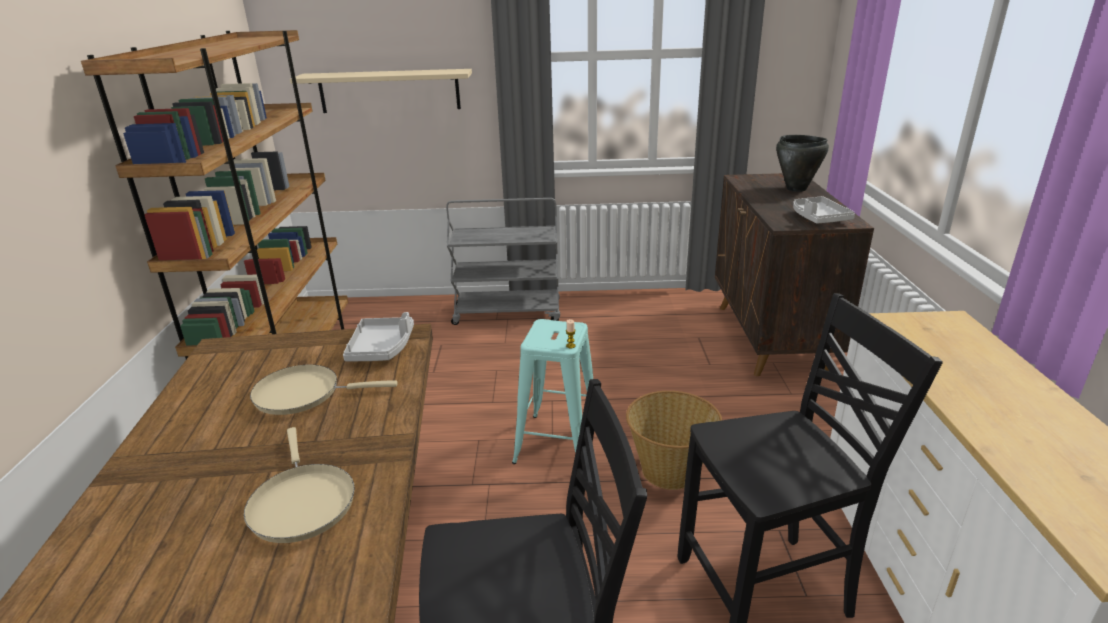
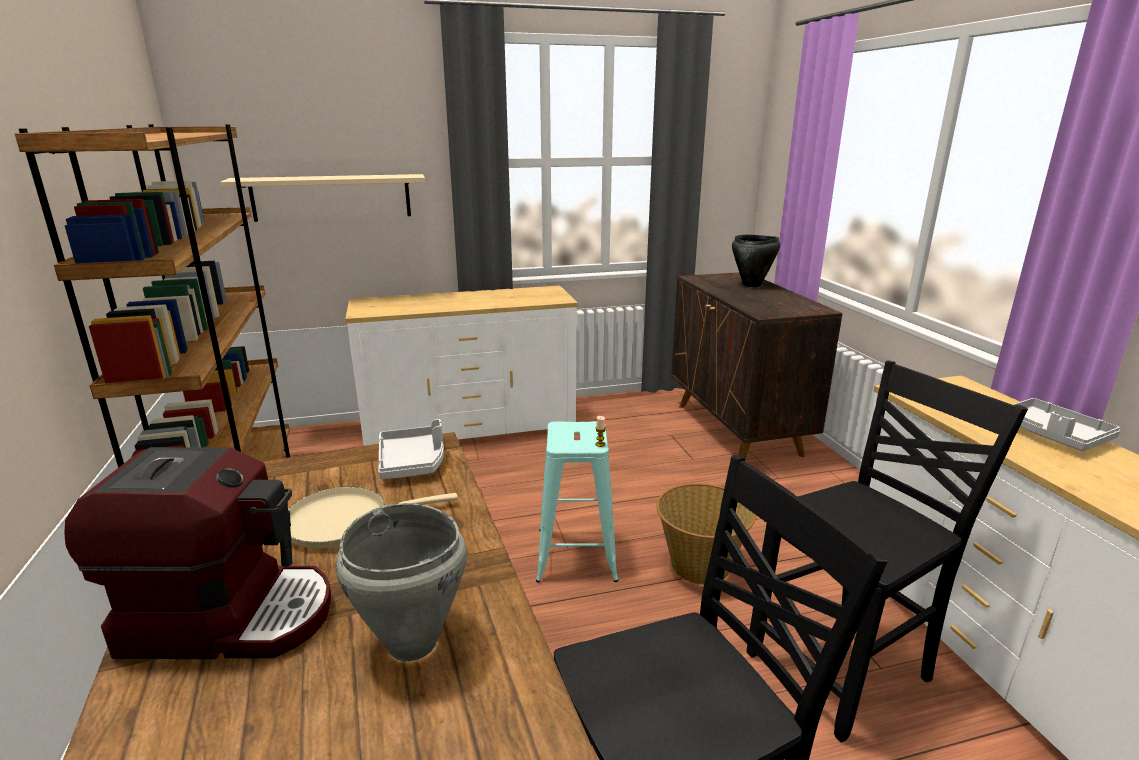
camera: 15 degrees left, 5 degrees down
(188, 460) = (230, 616): none -> coffee machine
(301, 502) = (411, 644): beige frying pan -> grey cooking pot
(508, 313) = (470, 429): grey cart -> white dresser
(818, 218) = (789, 307): grey tray -> grey tray (1053, 435)

